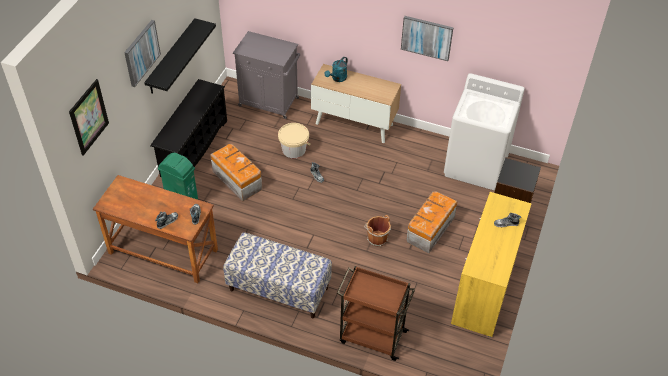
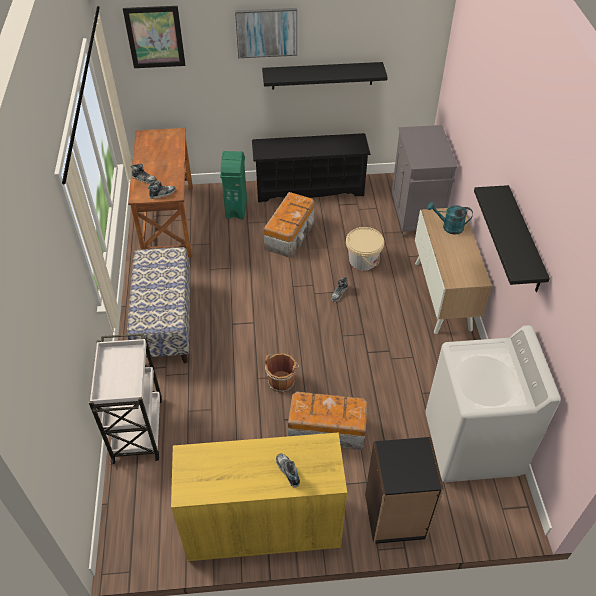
camera: 65 degrees right, 0 degrees up
(371, 336) = (137, 428): brown cart -> white cart
(427, 37) = (524, 240): picture -> black shelf

